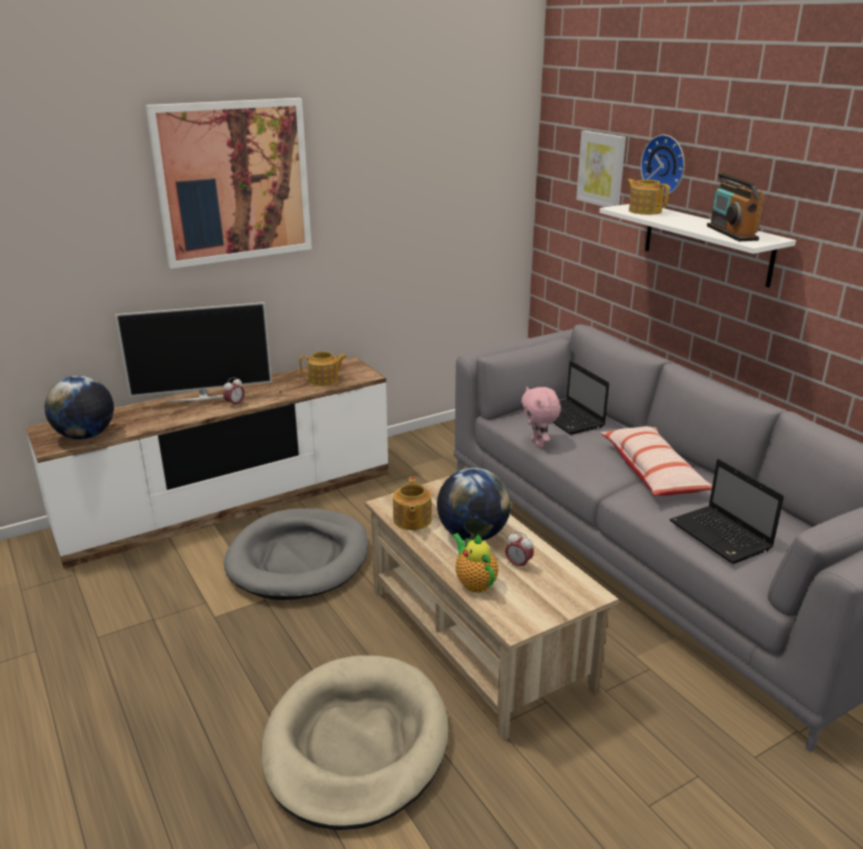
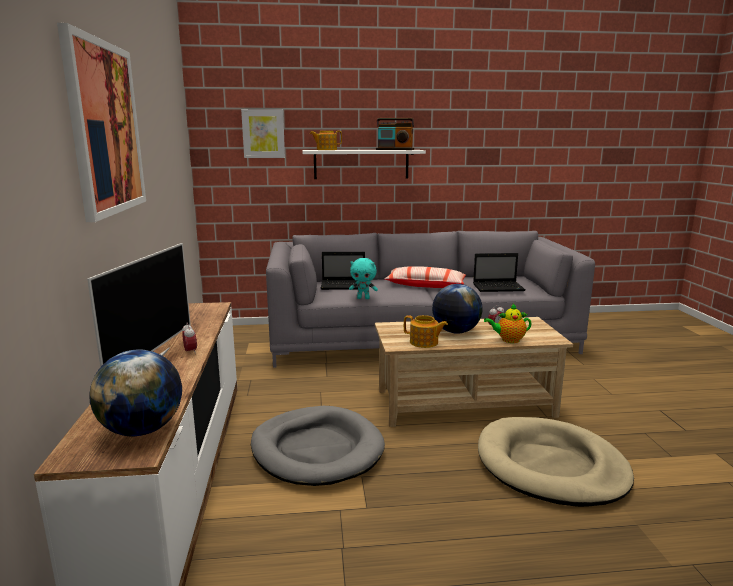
camera: 65 degrees left, 10 degrees down
(324, 380) = (199, 318): teapot -> none
(538, 443) = (363, 298): pink plush toy -> turquoise plush toy
(665, 165) = (320, 123): wall clock -> none

